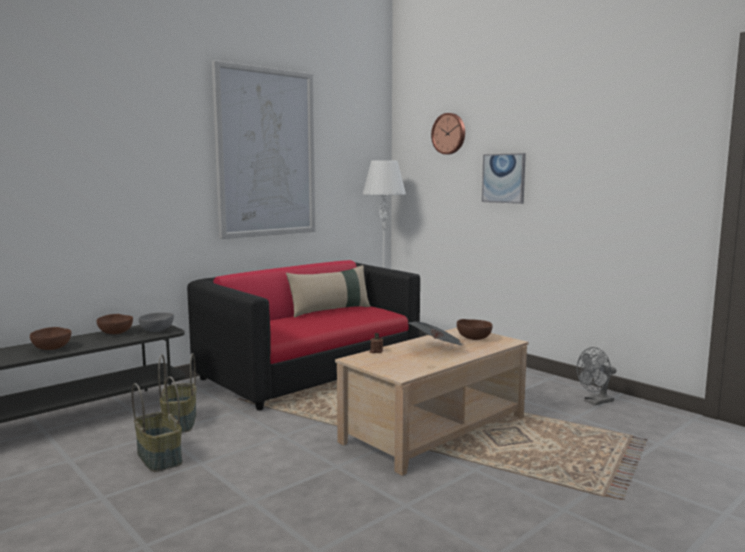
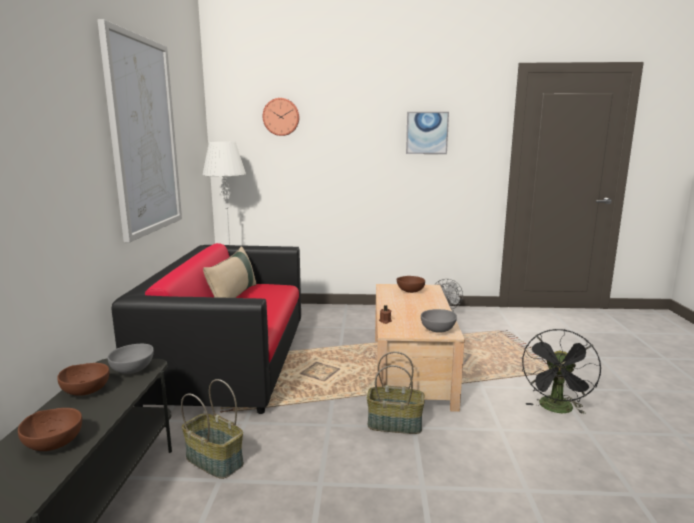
camera: 45 degrees left, 5 degrees up
(160, 457) = (273, 501): basket -> basket (395, 424)
(398, 370) = (439, 330): none -> grey bowl
(438, 349) = (413, 306): newspaper -> none
(504, 178) = (342, 157): picture -> picture (427, 133)
(510, 523) = (556, 409): none -> black fan

